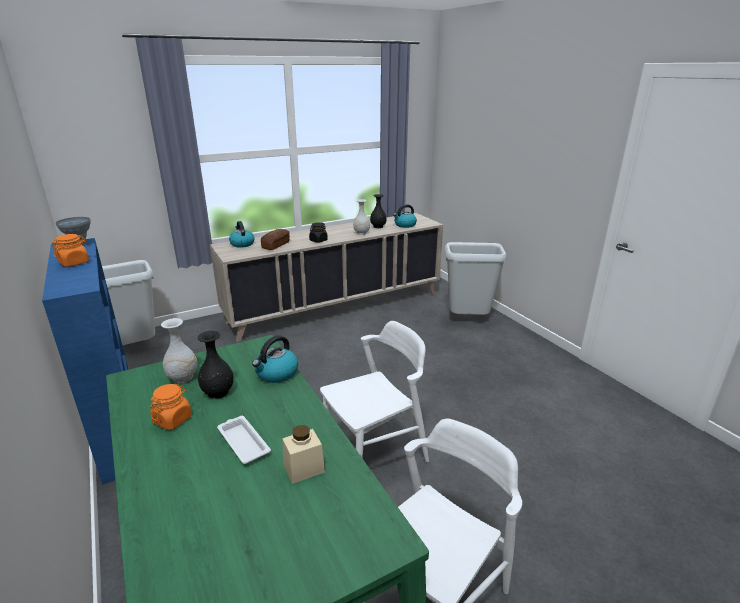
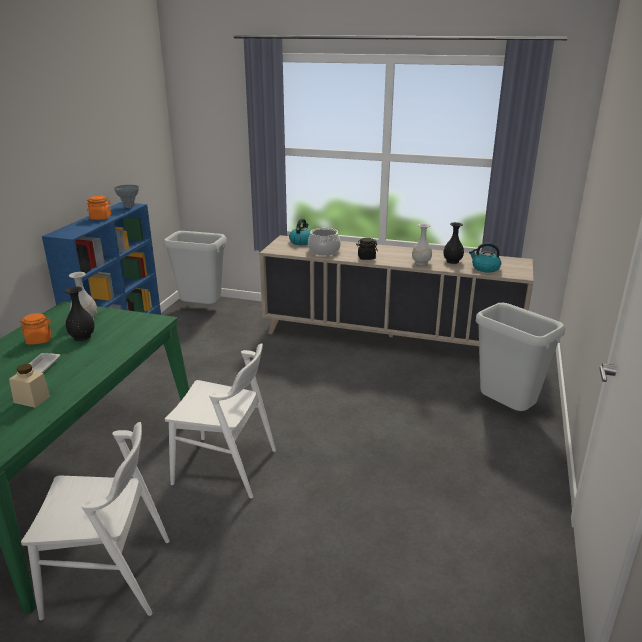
camera: 45 degrees right, 0 degrees up
(276, 245) = (323, 251): bread -> cooking pot
(276, 373) = (127, 342): kettle -> none

